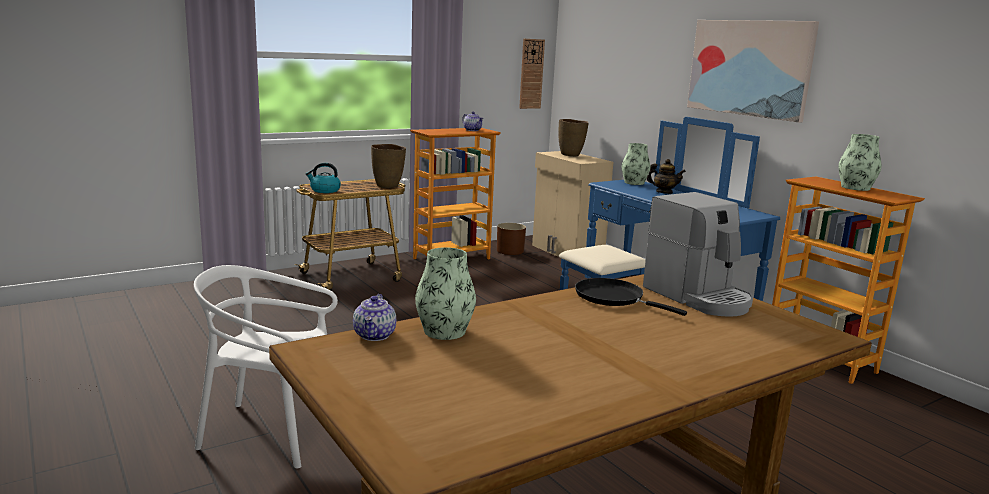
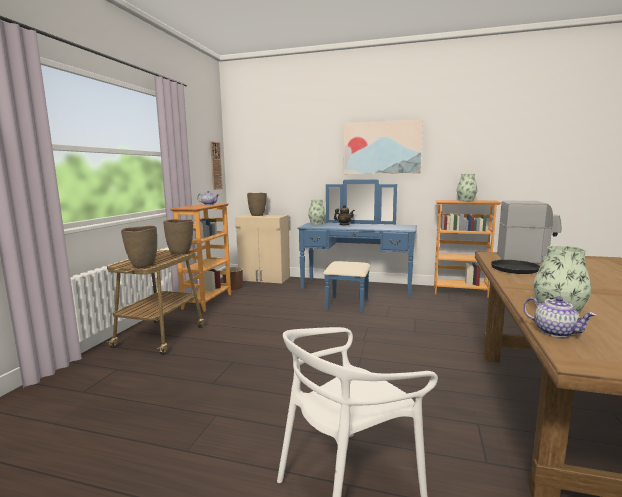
camera: 40 degrees left, 5 degrees down
(324, 190) = (143, 265): kettle -> brown vase

